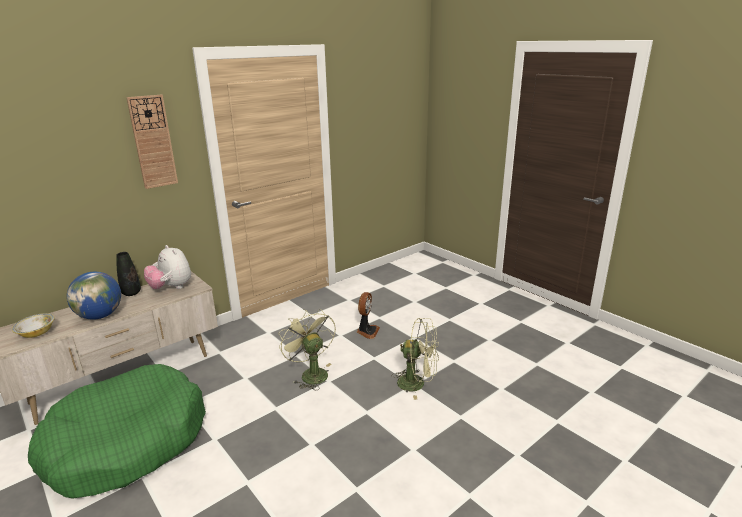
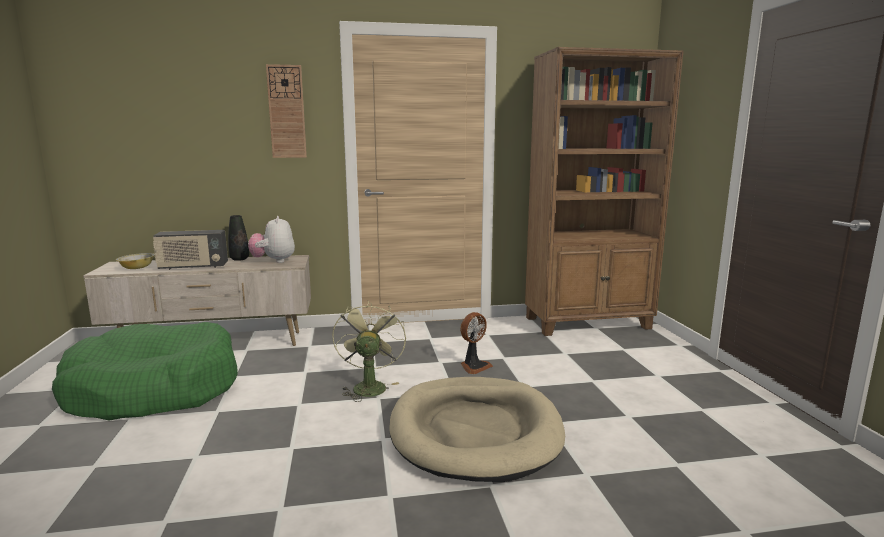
camera: 30 degrees right, 10 degrees down
(100, 316) = (193, 267): globe -> radio
(407, 270) = (588, 323): none -> brown bookcase
(417, 383) = (475, 431): green fan -> beige dog bed

